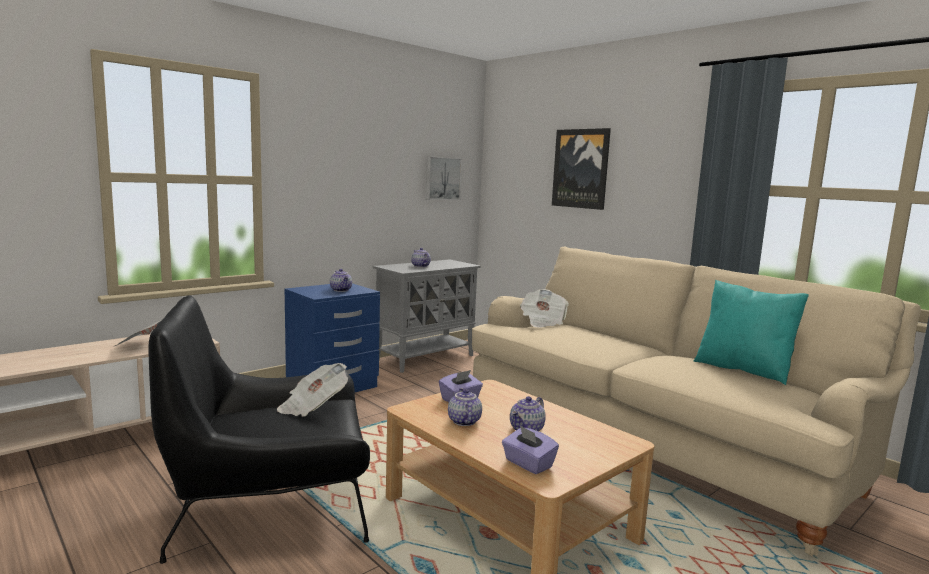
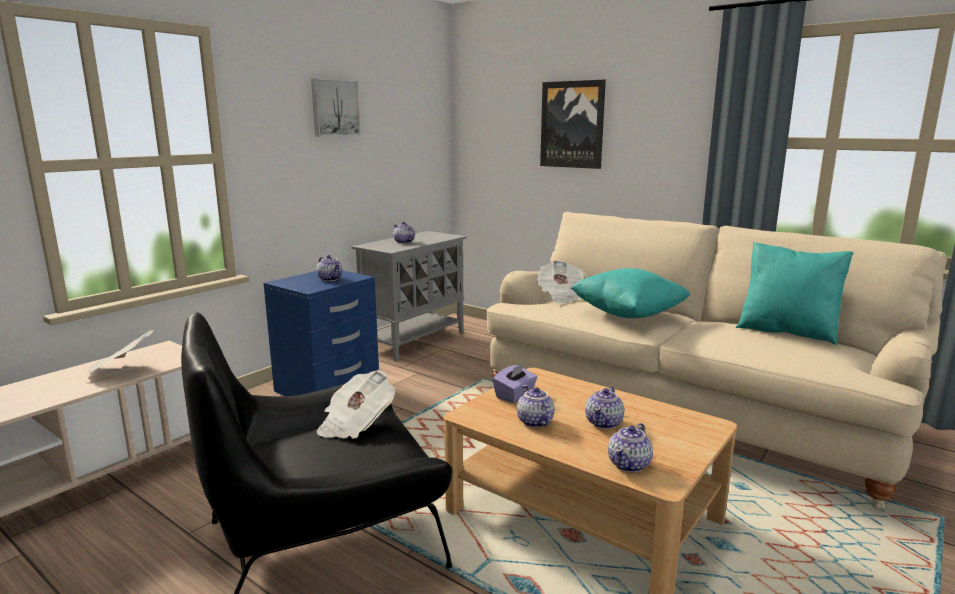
camera: 10 degrees left, 5 degrees up
(442, 178) = (415, 141): picture -> picture (334, 108)
(528, 464) = (629, 464): purple tissue box -> teapot
(595, 341) = (628, 314): none -> turquoise pillow

